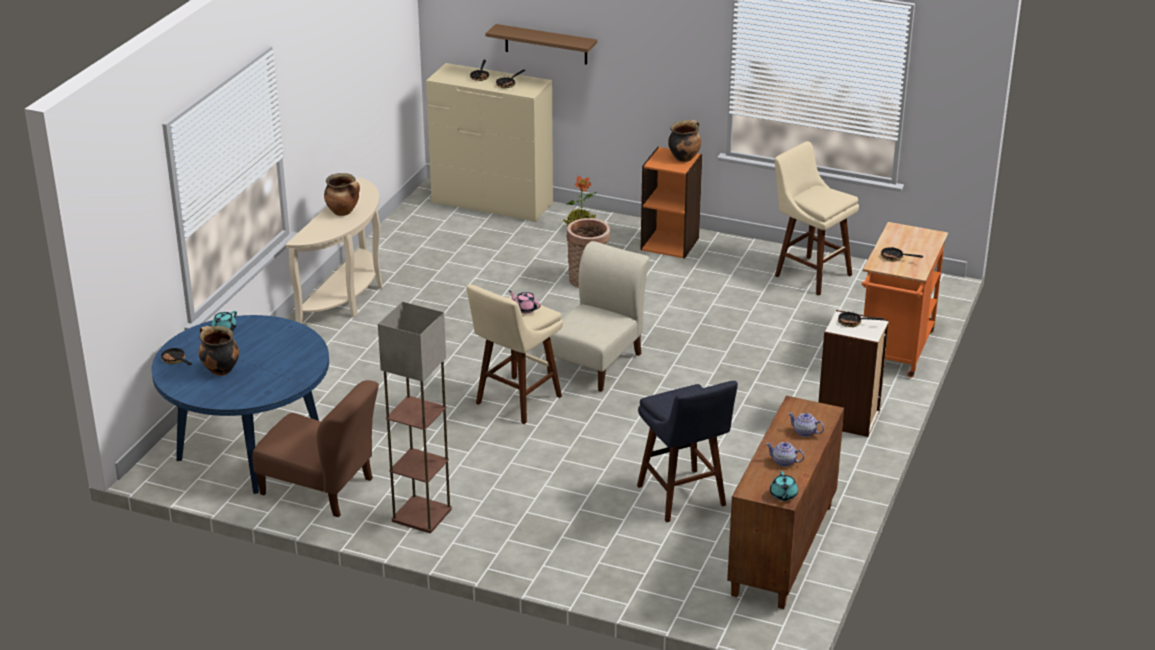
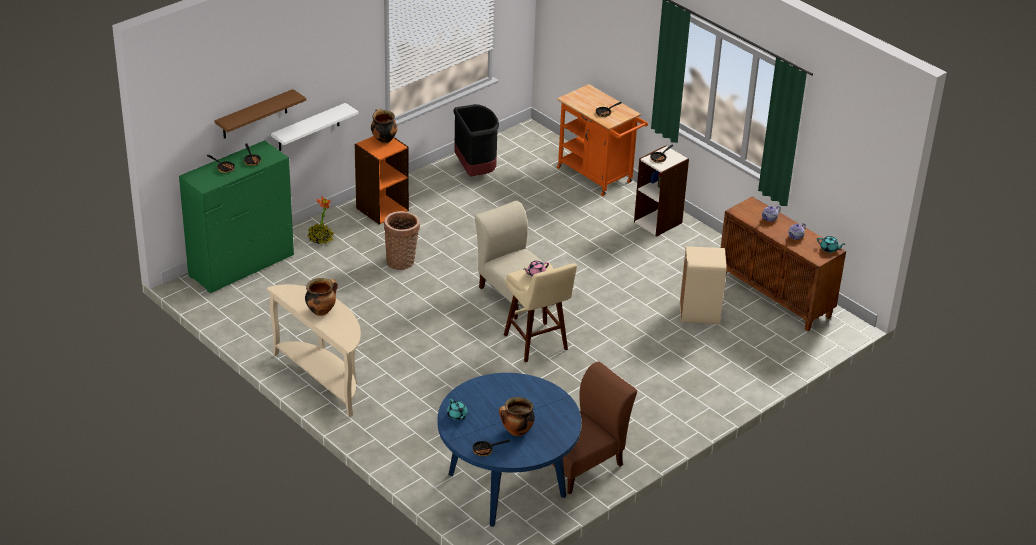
camera: 65 degrees left, 5 degrees up
(420, 515) = (645, 427): floor lamp -> none
(492, 203) = (241, 266): beige dresser -> green dresser
(615, 99) = (309, 127): none -> white shelf
(684, 499) = (699, 314): blue stool -> beige trash can
(809, 274) = (475, 170): beige stool -> black trash can

